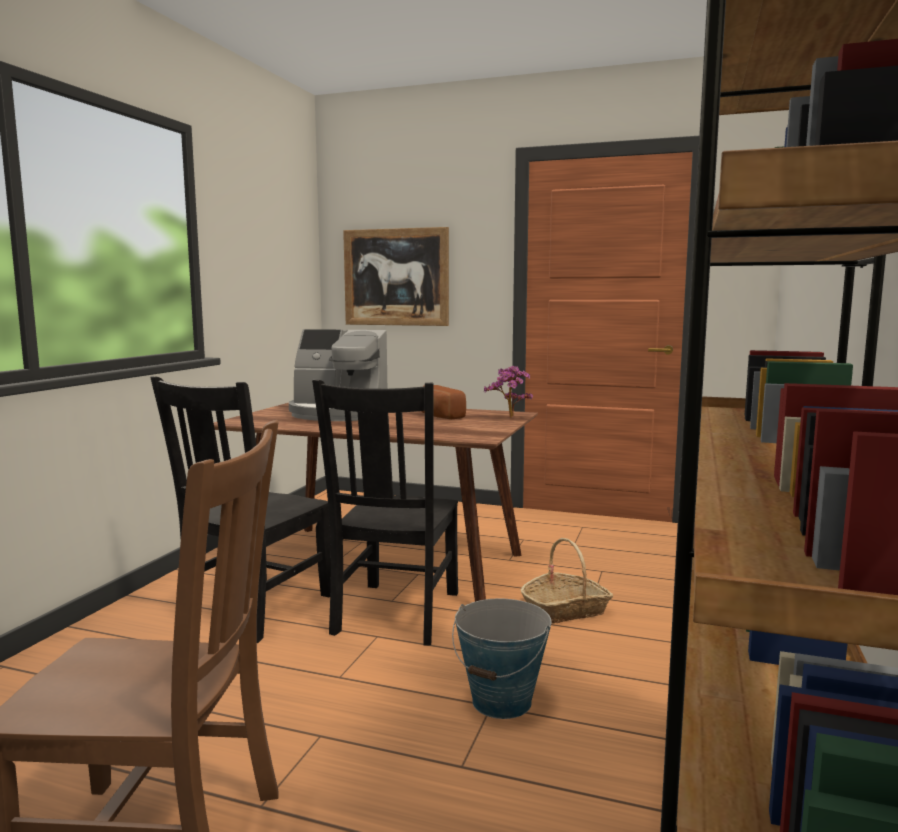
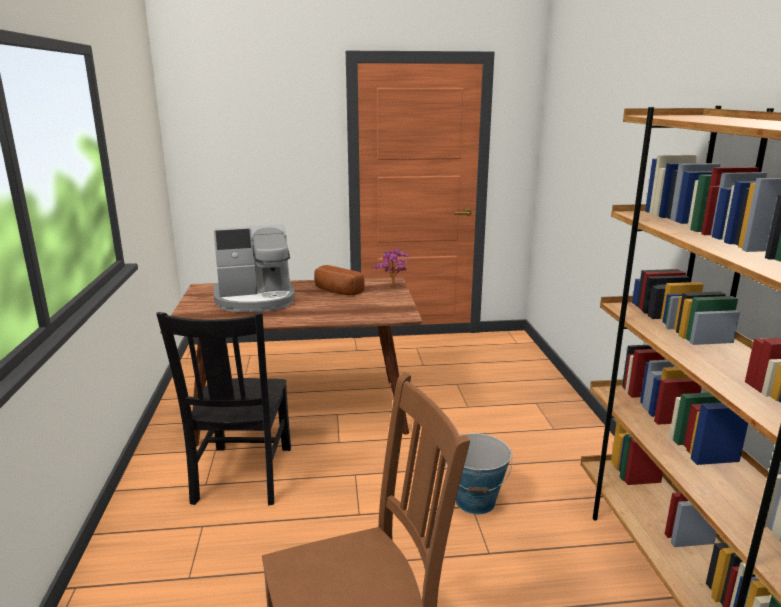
camera: 25 degrees left, 10 degrees up
(395, 614) = (352, 453): black chair -> none
(396, 277) = (242, 159): picture -> none
(566, 610) = (459, 421): basket -> none

